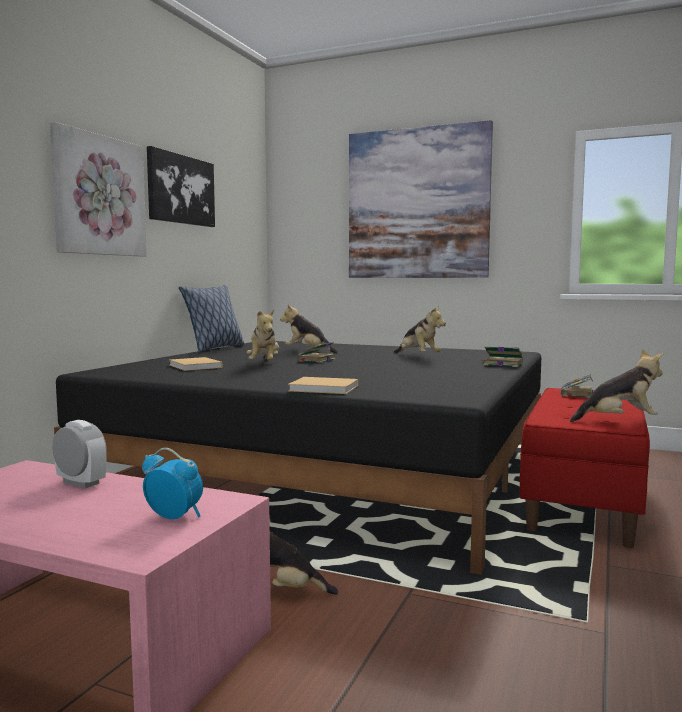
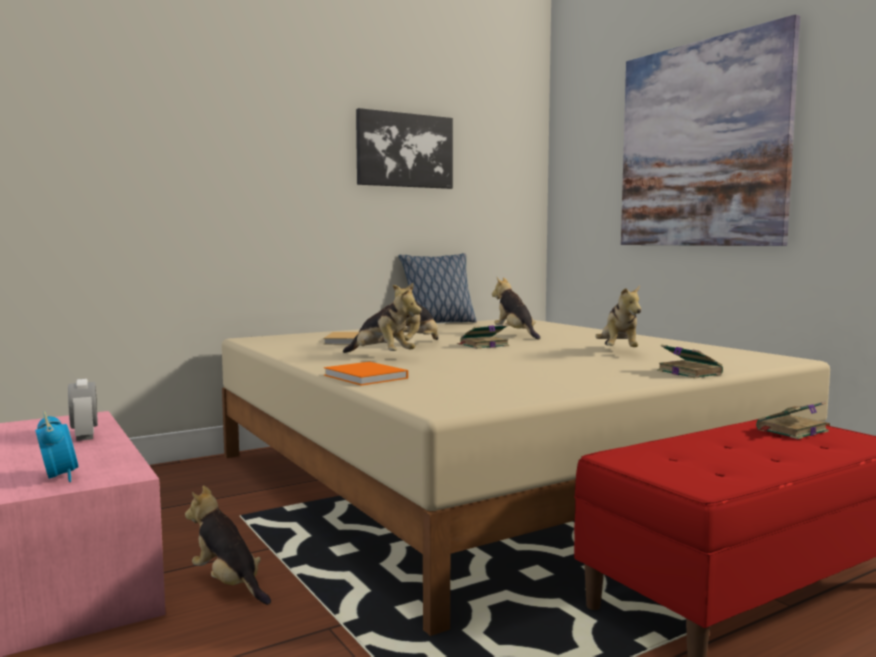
camera: 35 degrees right, 0 degrees up
(99, 195) = (290, 165): picture -> none
(326, 388) = (366, 377): beige book -> orange book
(331, 470) = (493, 479): black bed -> beige bed
(619, 421) = (725, 477): plush toy -> plush toy (381, 357)

